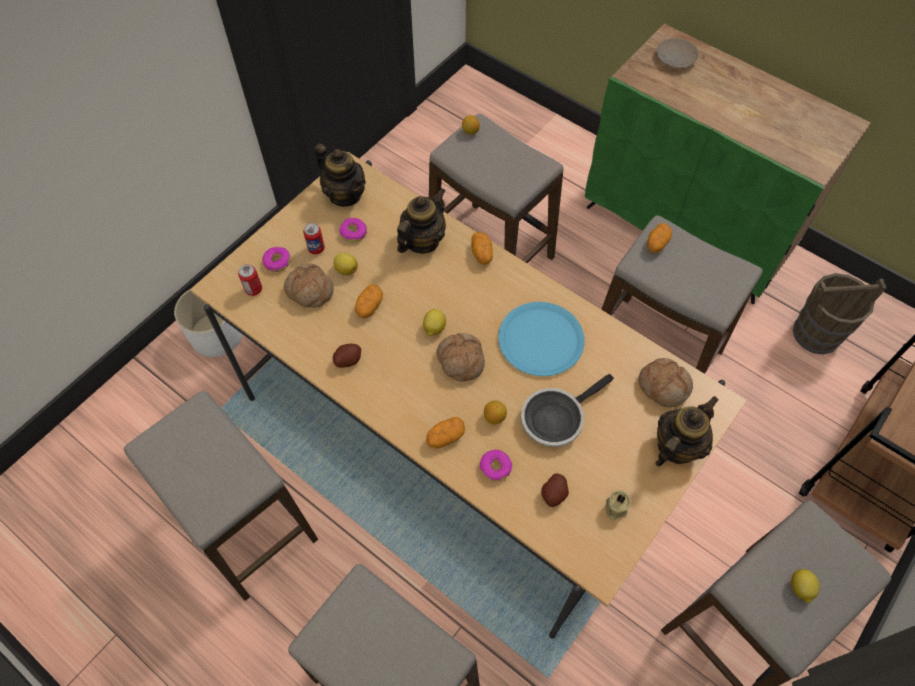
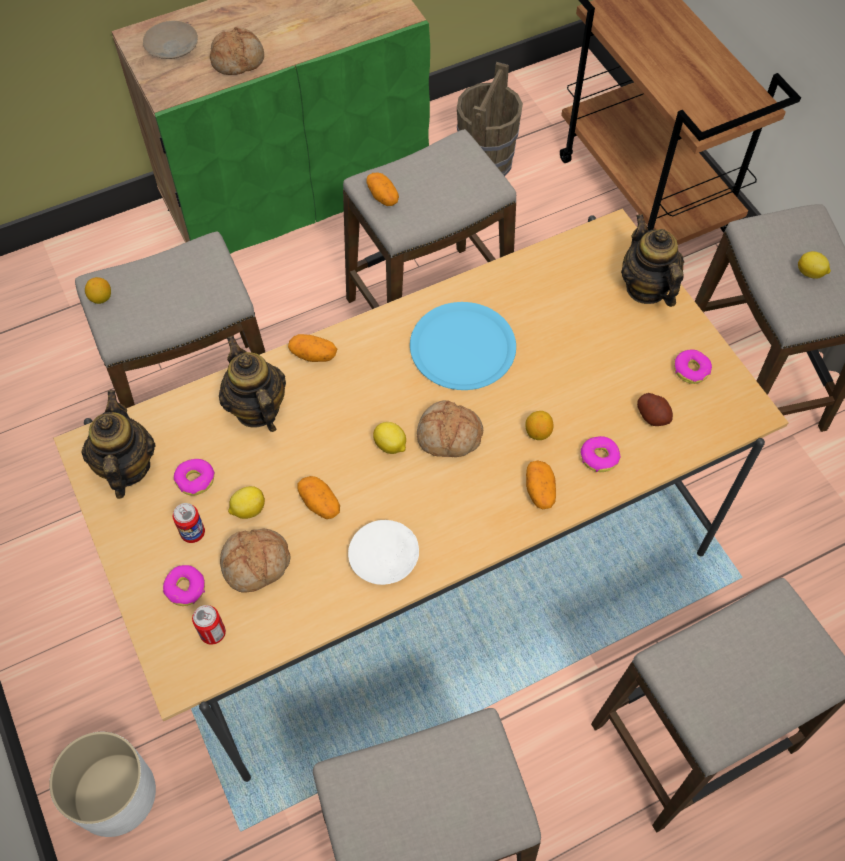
camera: 65 degrees left, 0 degrees up
(345, 195) = (126, 467): teapot -> teapot turned 75 degrees counterclockwise
(348, 360) = (385, 556): potato -> white plate
(555, 418) = (566, 376): frying pan -> none
(615, 508) = (691, 370): beige candle -> donut
(664, 386) = (574, 265): bread -> bread (238, 59)

